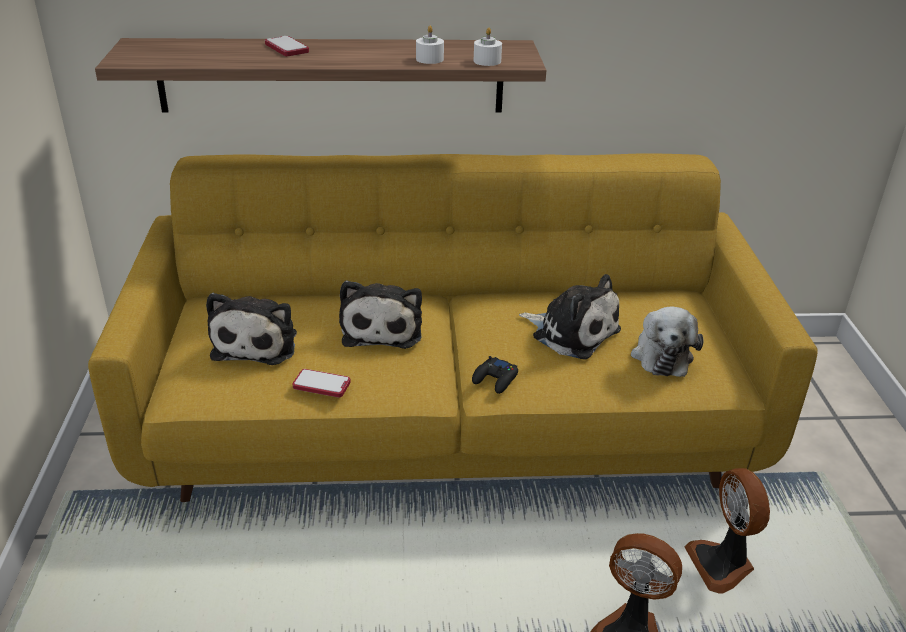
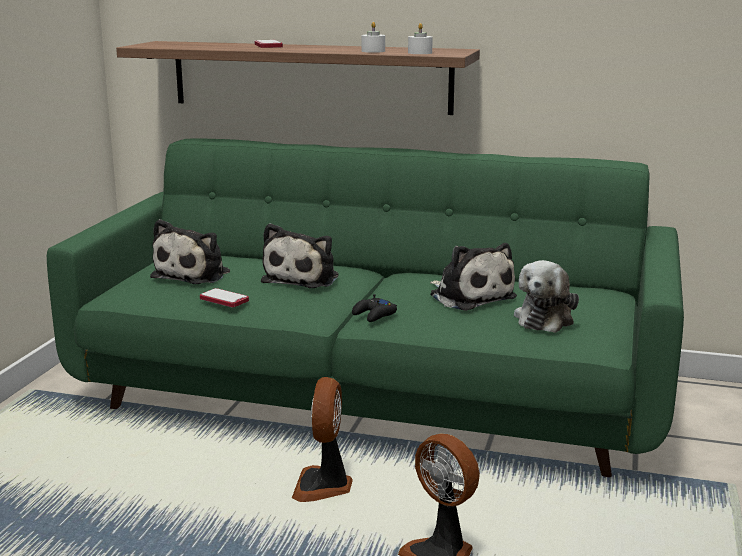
camera: 20 degrees right, 15 degrees down
(451, 422) = (372, 396): yellow sofa -> green sofa
(722, 564) = (571, 528): fan -> fan (324, 486)

